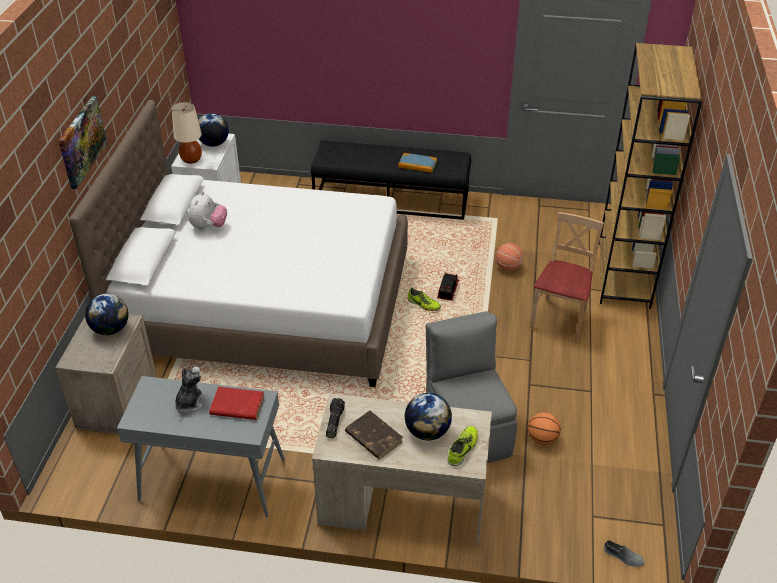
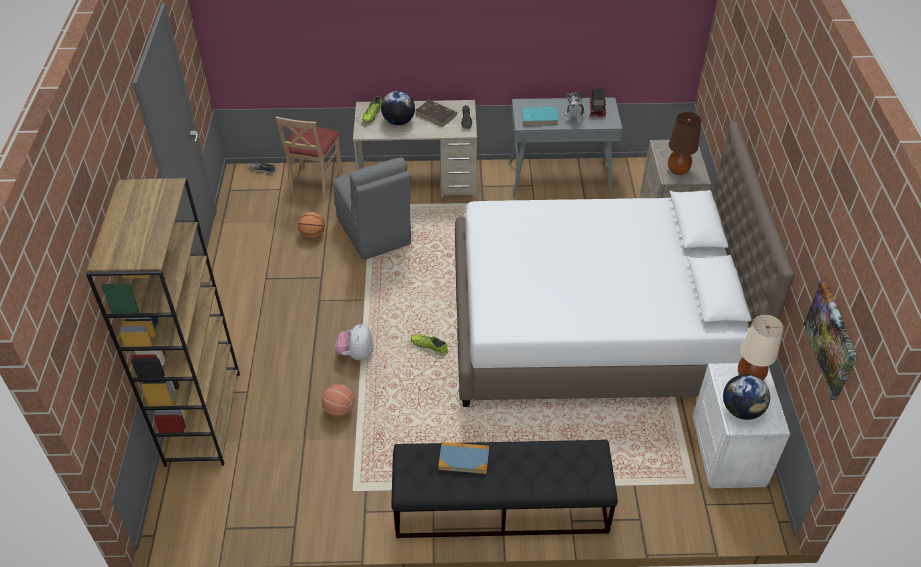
camera: 170 degrees right, 5 degrees up
(81, 141) = (770, 132): picture -> picture (831, 339)
(110, 329) = (678, 170): globe -> brown table lamp
(208, 226) = (660, 270): plush toy -> plush toy (356, 354)
(236, 406) = (540, 117): red book -> turquoise book
(447, 290) = (406, 368): toy truck -> toy truck (597, 109)
(560, 319) = (285, 348): beige chair -> beige chair (315, 183)

